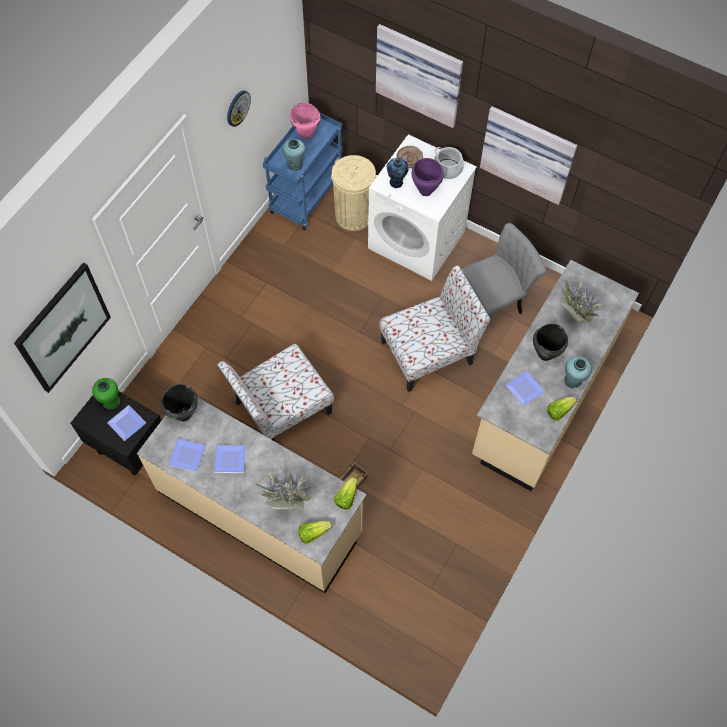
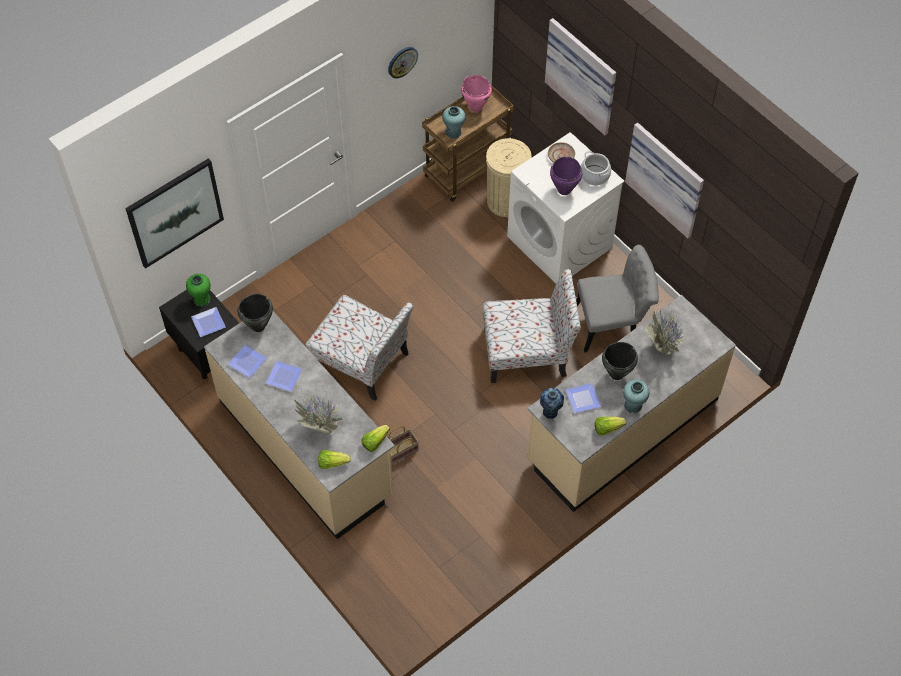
camera: 20 degrees right, 5 degrees down
(281, 409) = (362, 361): chair -> chair turned 135 degrees counterclockwise
(306, 195) = (467, 169): blue cart -> brown cart
(396, 183) = (539, 175): vase -> vase (550, 413)

